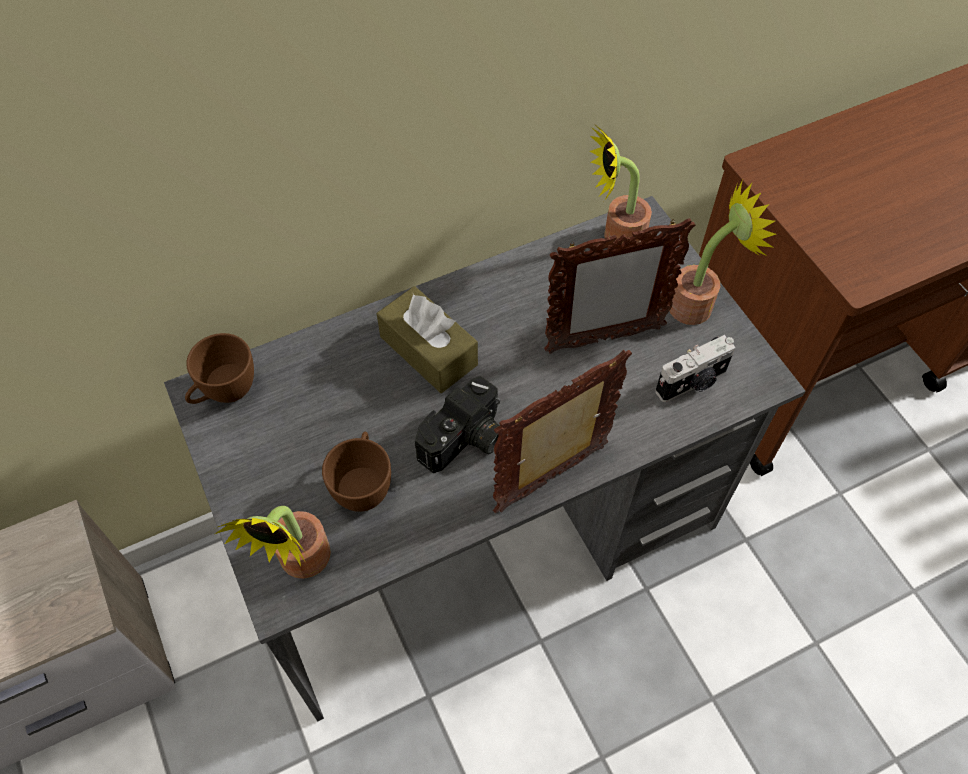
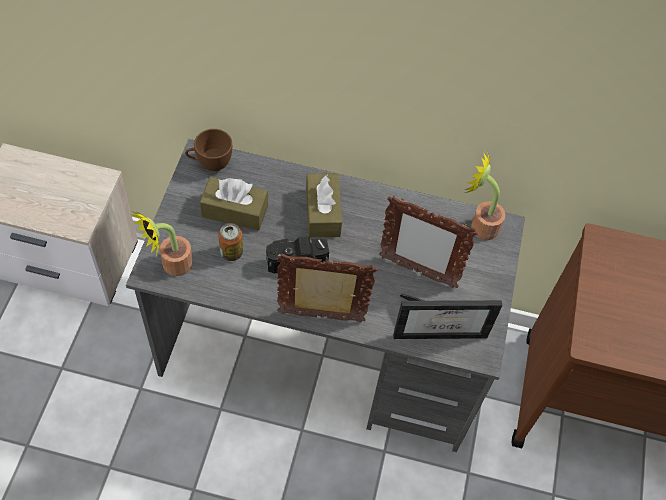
camera: 35 degrees right, 0 degrees up
(317, 429) = (235, 211): none -> brown tissue box
(363, 485) = (231, 252): brown cup -> can
(692, 383) = (441, 327): camera -> picture frame
(698, 304) = (488, 291): potted plant -> none

